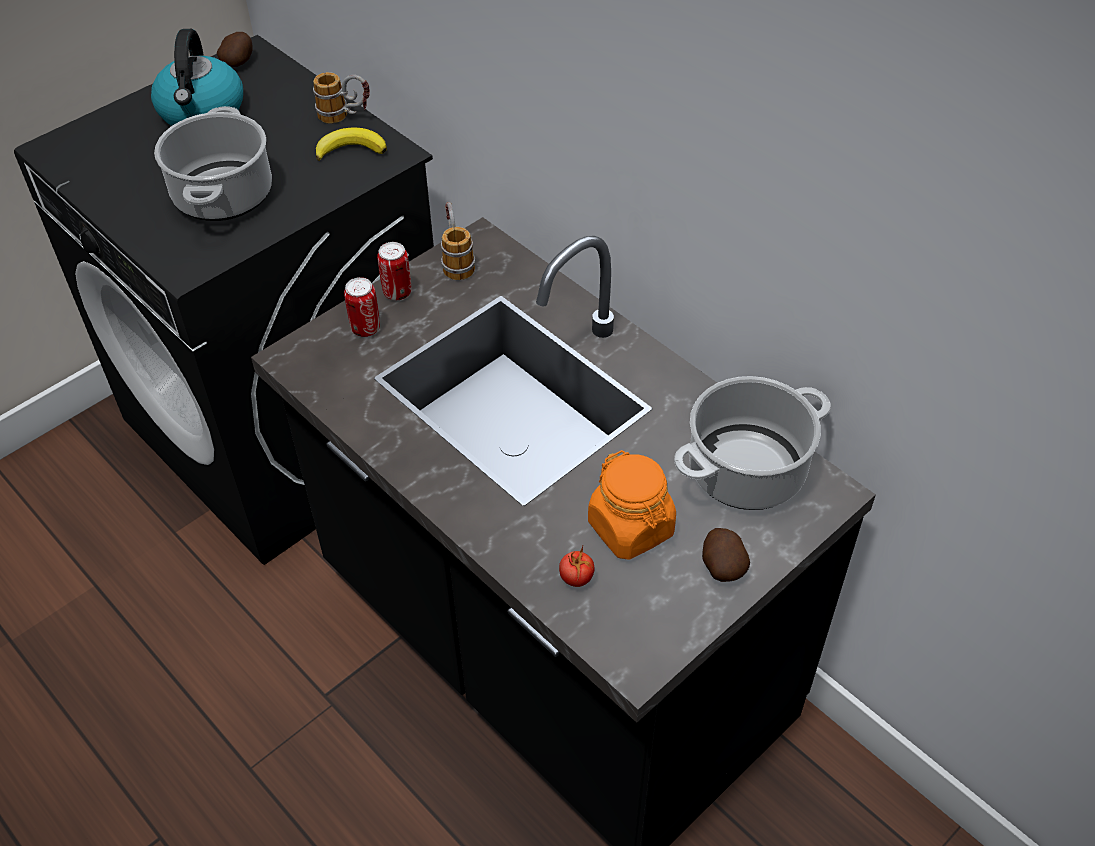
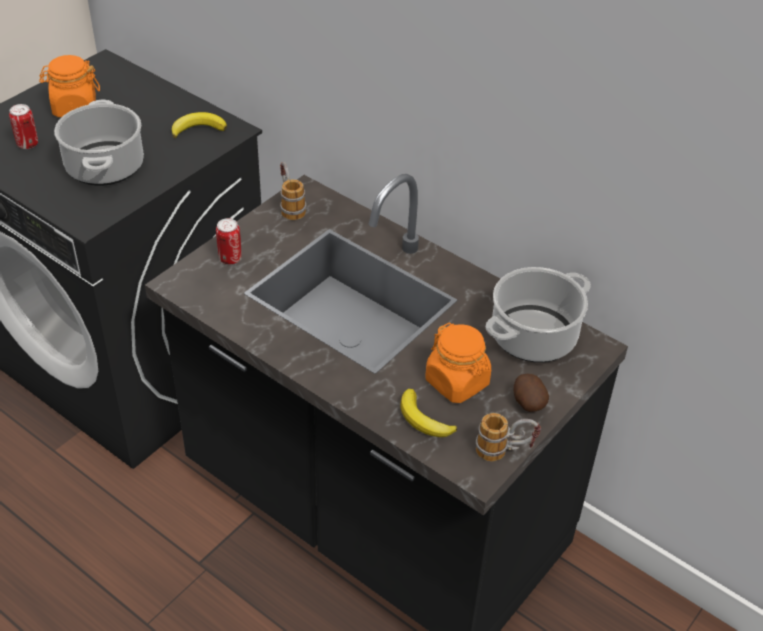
camera: 10 degrees left, 5 degrees down
(202, 112) = (74, 107): kettle -> orange jar
(239, 62) = (96, 69): potato -> none
(345, 117) = (189, 106): mug -> mug (505, 451)
(397, 292) = (249, 232): can -> can (27, 144)
(576, 578) = (424, 419): tomato -> banana

